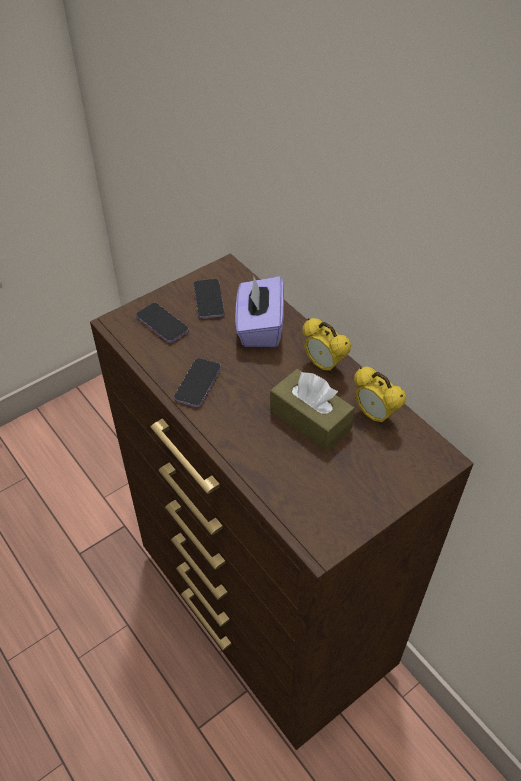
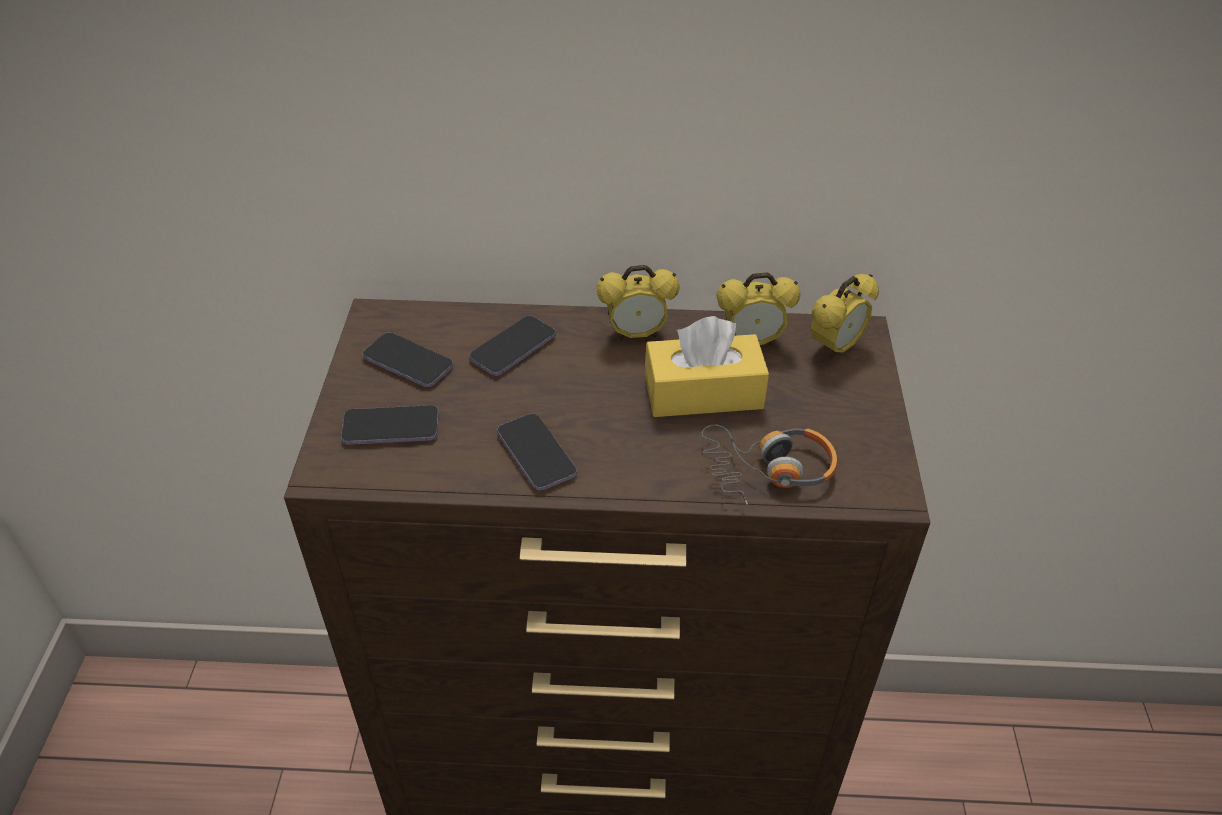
camera: 50 degrees left, 5 degrees down
(259, 327) = (513, 348): purple tissue box -> phone
(282, 481) = (769, 470): none -> headphones
(310, 419) = (703, 393): brown tissue box -> yellow tissue box
(414, 455) = (836, 348): none -> alarm clock

